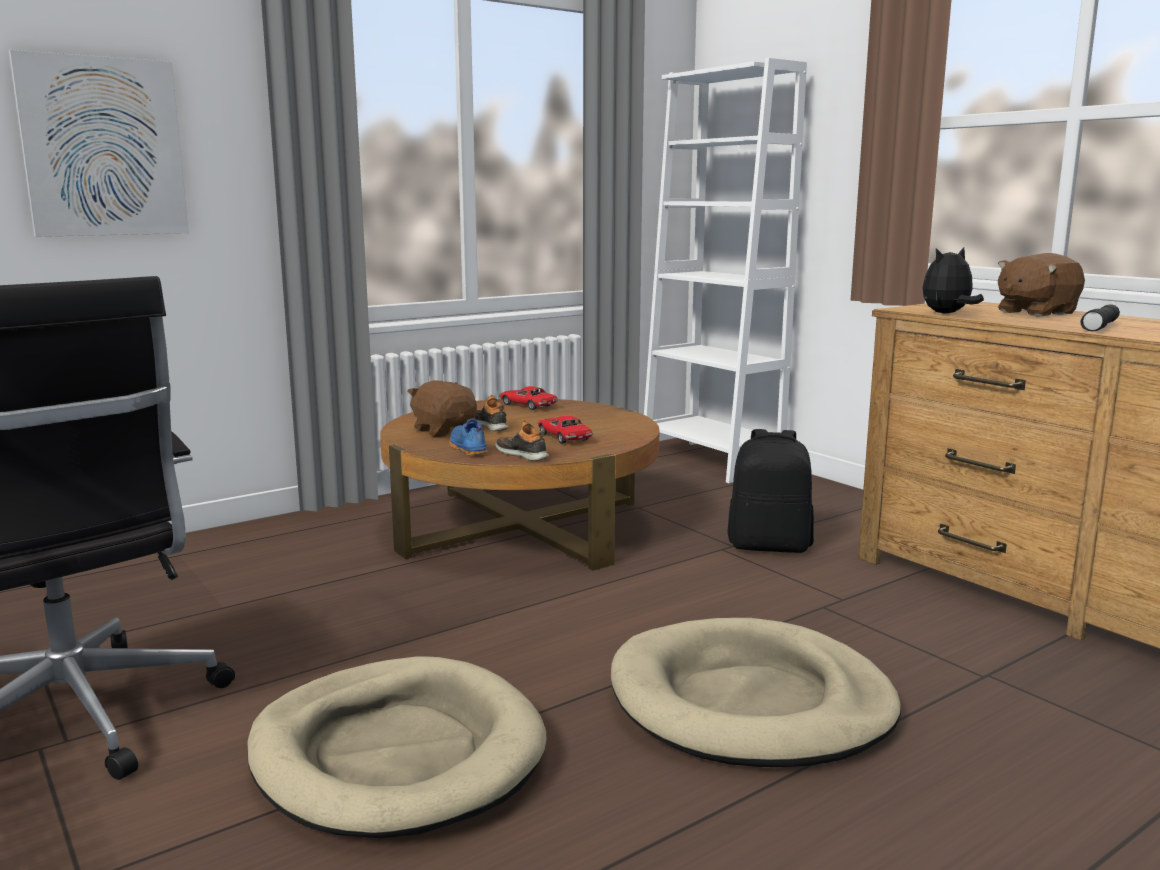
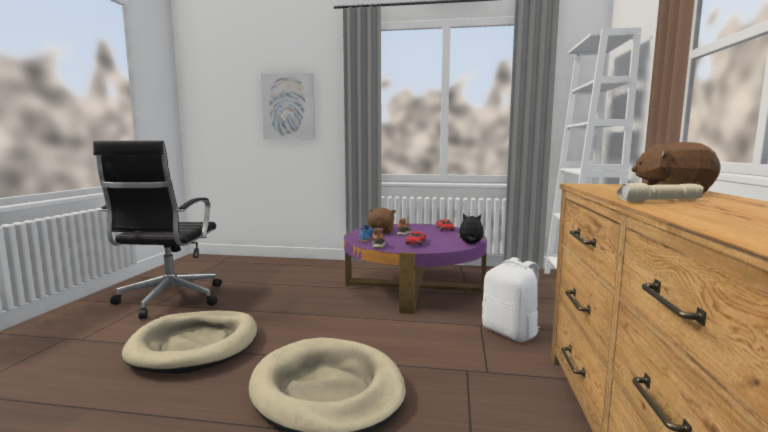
camera: 45 degrees right, 5 degrees down
(522, 526) = (413, 287): brown coffee table -> purple coffee table
(770, 546) = (510, 332): black backpack -> white backpack
(947, 314) = (590, 187): plush toy -> plush toy (470, 244)
(1101, 327) = (659, 201): black flashlight -> beige flashlight

